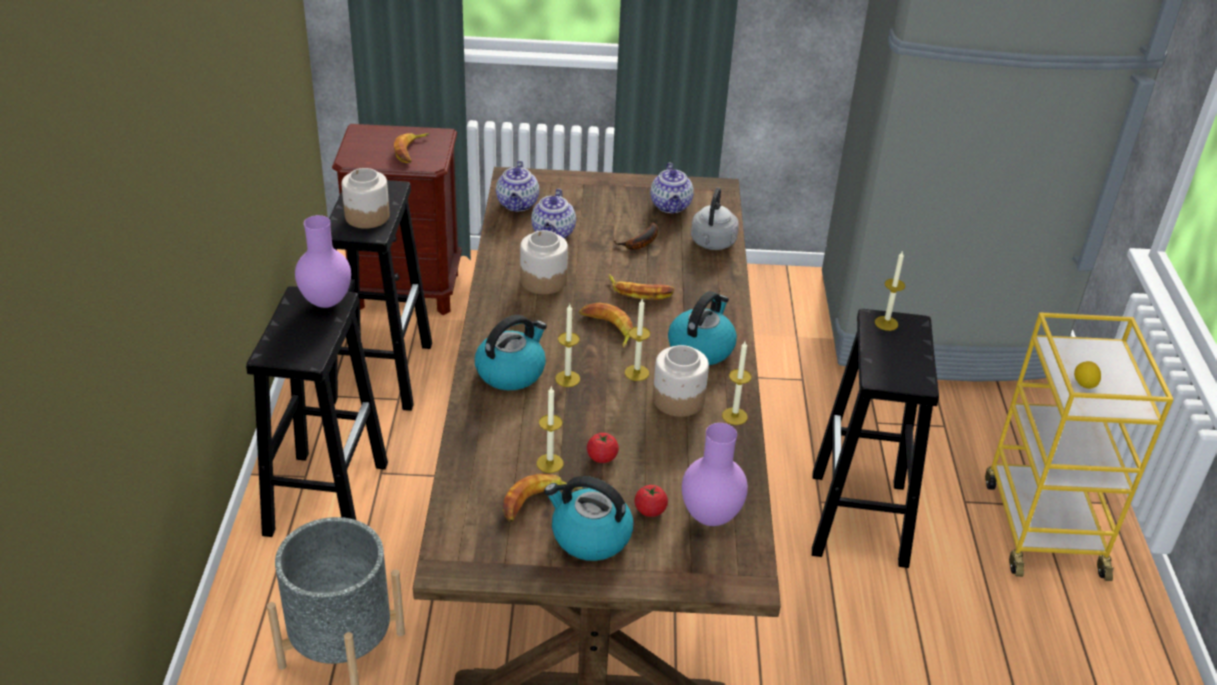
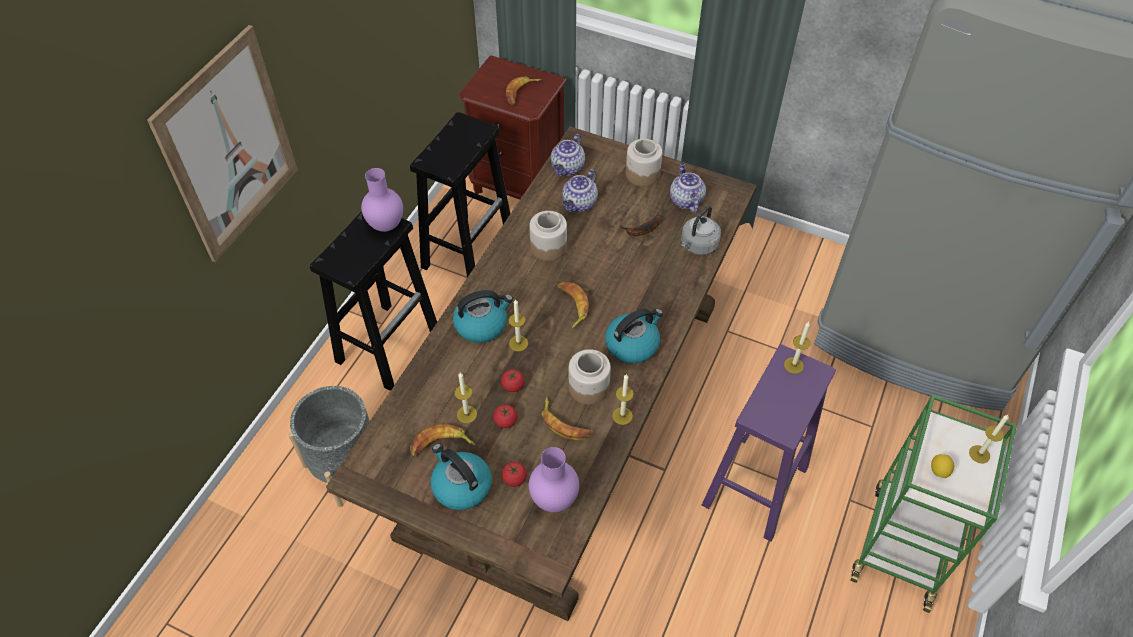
camera: 25 degrees right, 15 degrees up
(152, 186) = (229, 147): none -> picture
(367, 216) = (452, 153): jar -> jar (642, 174)
(588, 421) = (513, 386): none -> tomato
(636, 373) = (571, 353): candle -> candle (979, 454)
(640, 291) = (615, 277): banana -> banana (565, 424)
(671, 206) = (685, 200): teapot -> teapot turned 150 degrees clockwise
(859, 520) = (754, 488): black stool -> purple stool
(1042, 526) = (901, 543): yellow cart -> green cart

